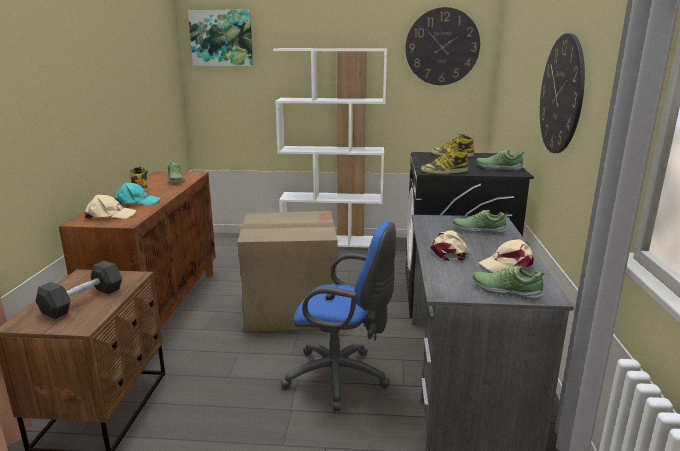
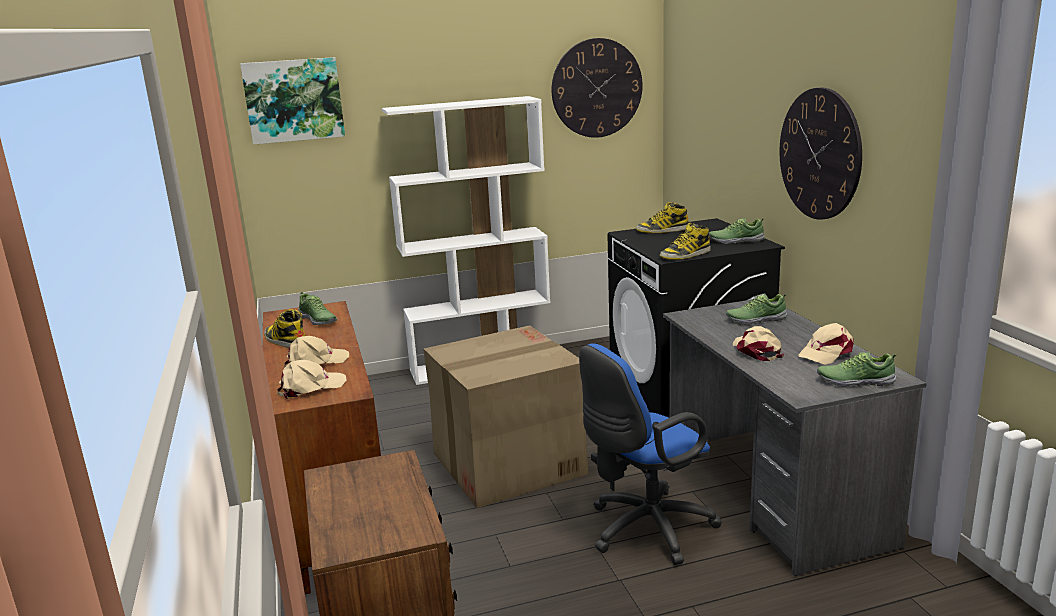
camera: 20 degrees left, 0 degrees up
(83, 301) = (377, 505): black dumbbell -> none
(136, 202) = (316, 361): turquoise cap -> beige cap
(341, 378) = (645, 530): blue office chair -> blue office chair turned 150 degrees clockwise

